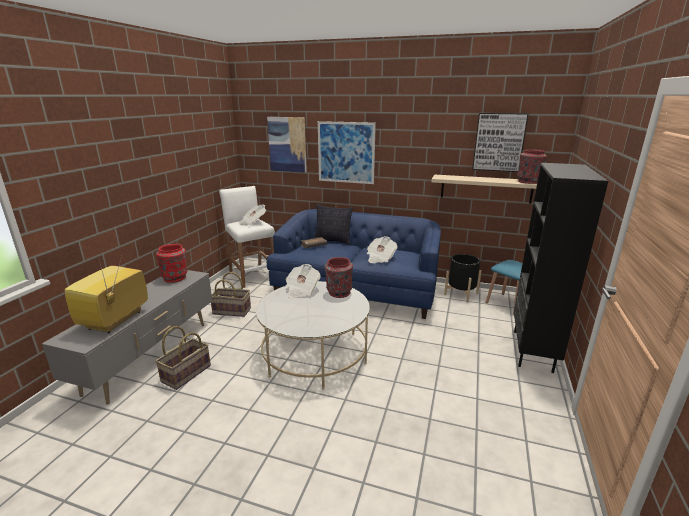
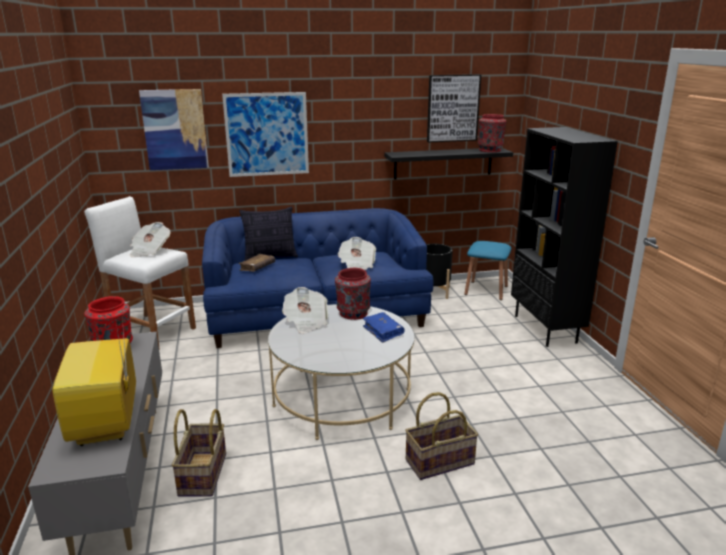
camera: 30 degrees left, 0 degrees up
(232, 311) = (176, 383): basket -> basket (439, 461)
(343, 311) = (383, 331): none -> blue book
(486, 188) = (443, 163): beige shelf -> black shelf

